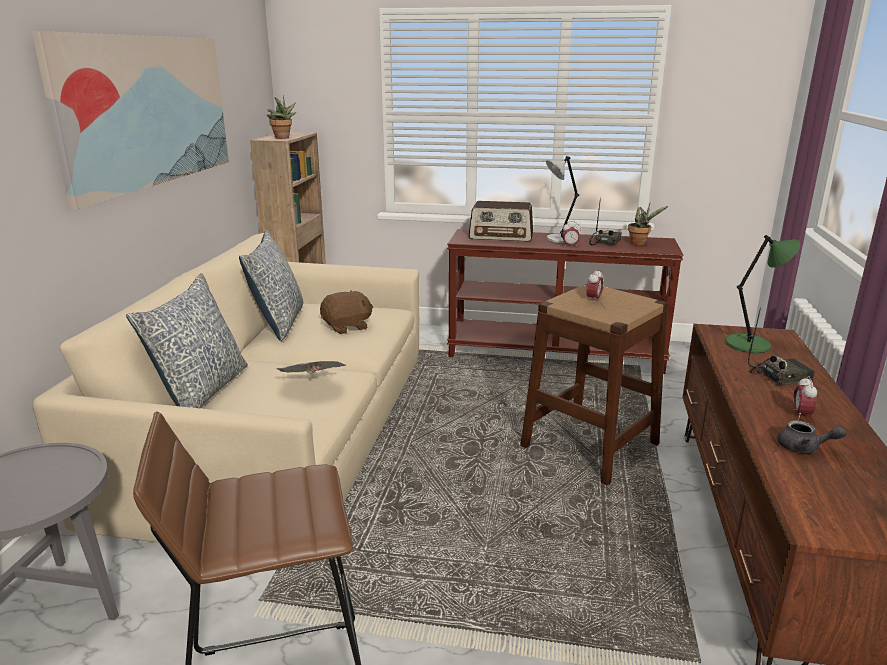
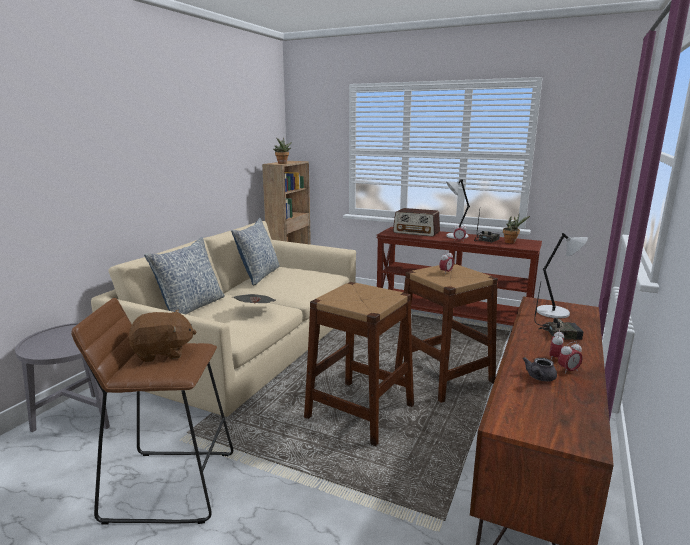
camera: 15 degrees right, 5 degrees down
(149, 111) = (189, 142): picture -> none
(347, 327) = (298, 281): brown plush toy -> brown plush toy (163, 353)
(505, 517) = (360, 411): none -> brown stool
(750, 344) = (555, 312): green table lamp -> grey table lamp
(804, 448) = (539, 378): grey teapot -> grey teapot turned 90 degrees clockwise
(829, 431) = (568, 371): none -> alarm clock

